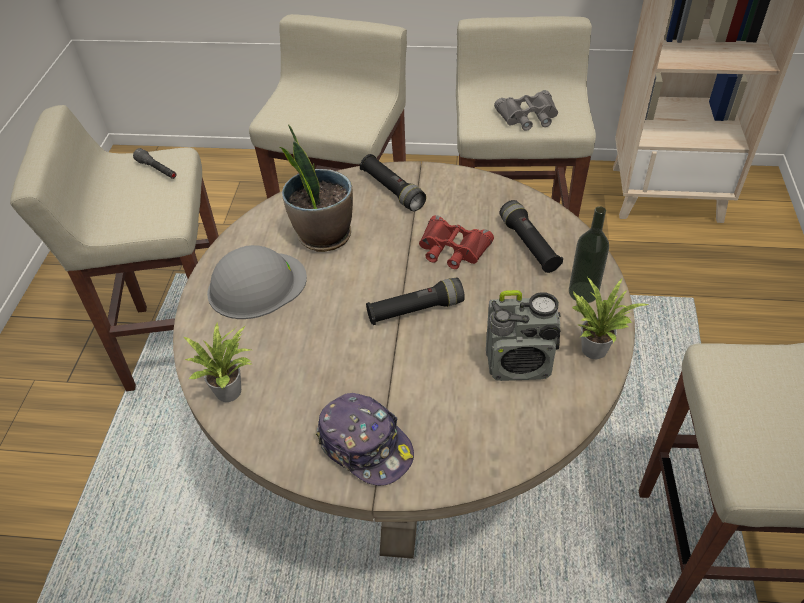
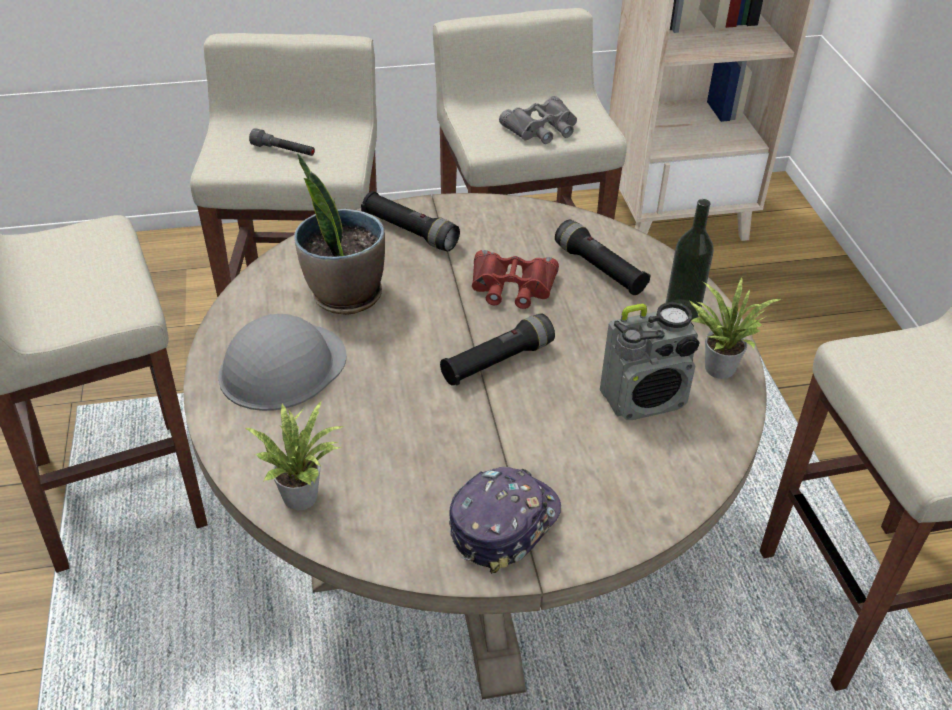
camera: 20 degrees left, 5 degrees down
(157, 170) = (86, 247): grey flashlight -> grey flashlight (283, 151)
(366, 445) = (503, 523): cap -> cap turned 75 degrees counterclockwise

